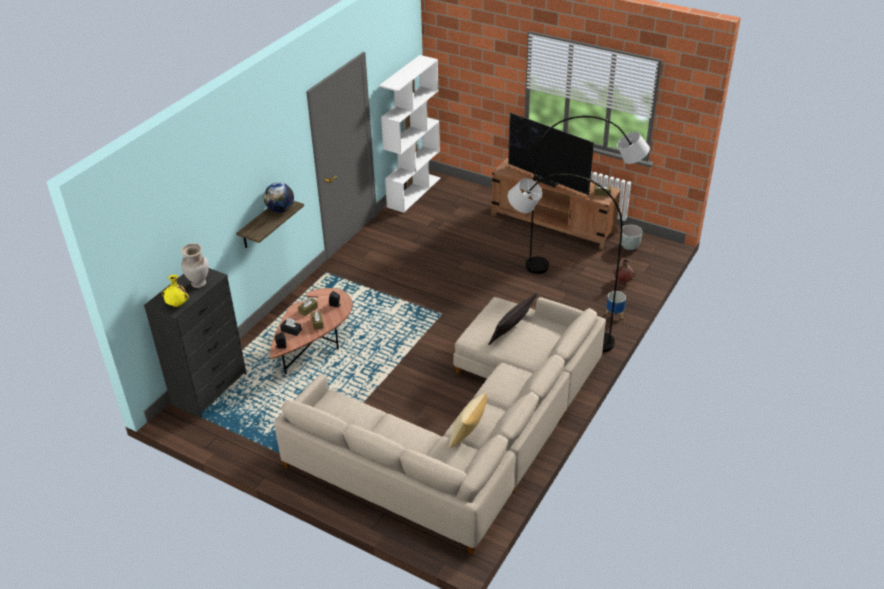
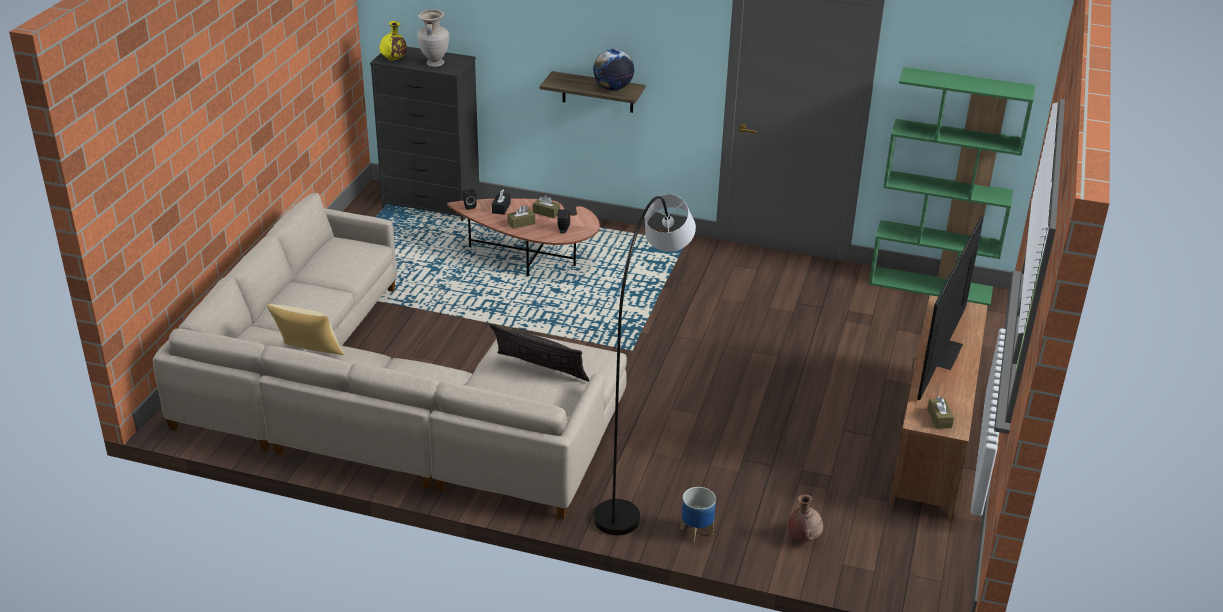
camera: 75 degrees right, 5 degrees down
(413, 192) = (931, 286): white bookcase -> green bookcase
(582, 265) = (825, 484): grey floor lamp -> none
(629, 246) = (917, 542): grey planter -> none

